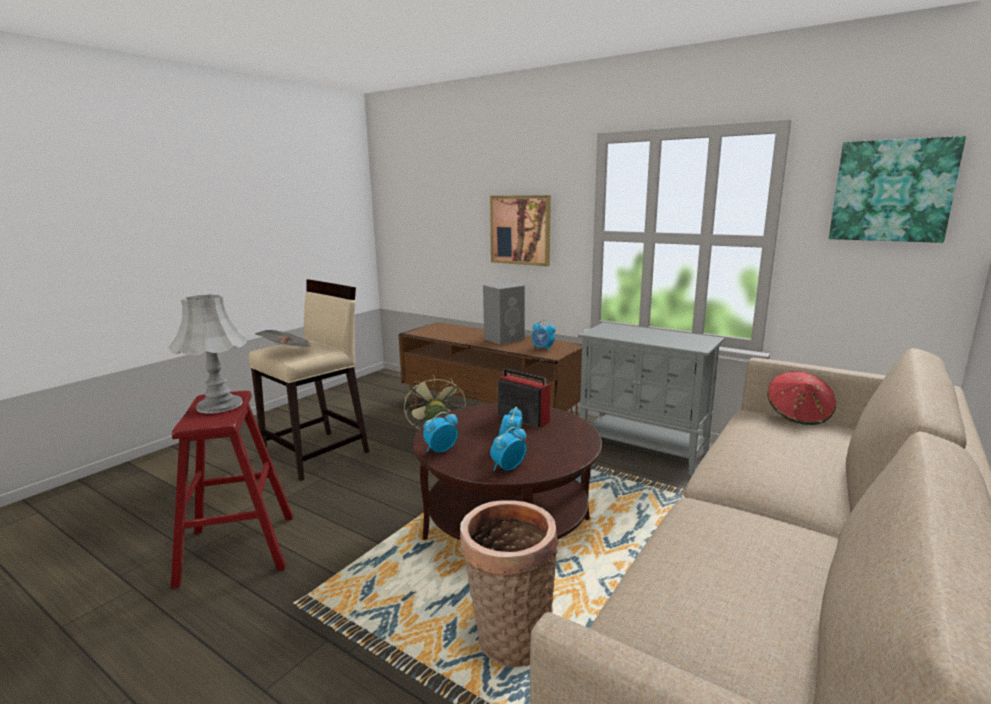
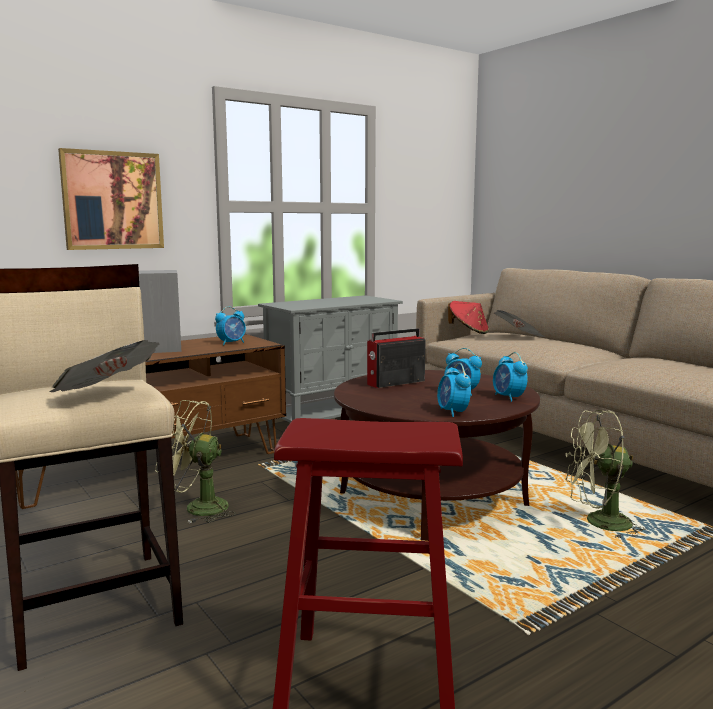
camera: 70 degrees left, 5 degrees down
(219, 405) = (358, 430): grey table lamp -> none
(509, 638) = (599, 523): basket -> green fan
(801, 444) = (519, 337): none -> newspaper
(892, 191) = (431, 169): picture -> none

